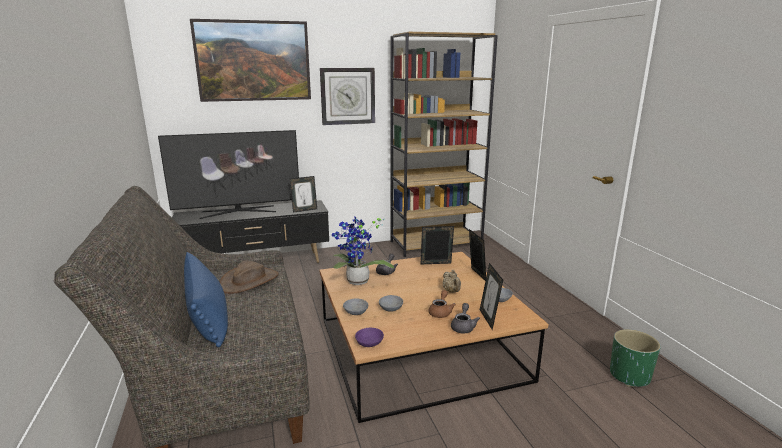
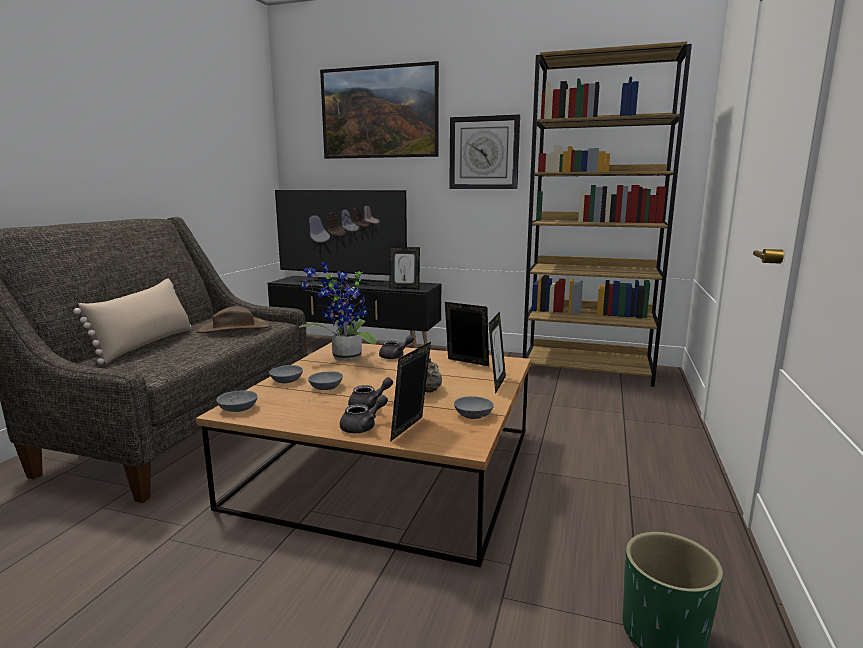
camera: 35 degrees right, 5 degrees down
(208, 317) = (146, 344): blue pillow -> beige pillow
(369, 343) = (237, 409): purple bowl -> grey bowl
(440, 312) = (370, 406): brown teapot -> grey teapot

